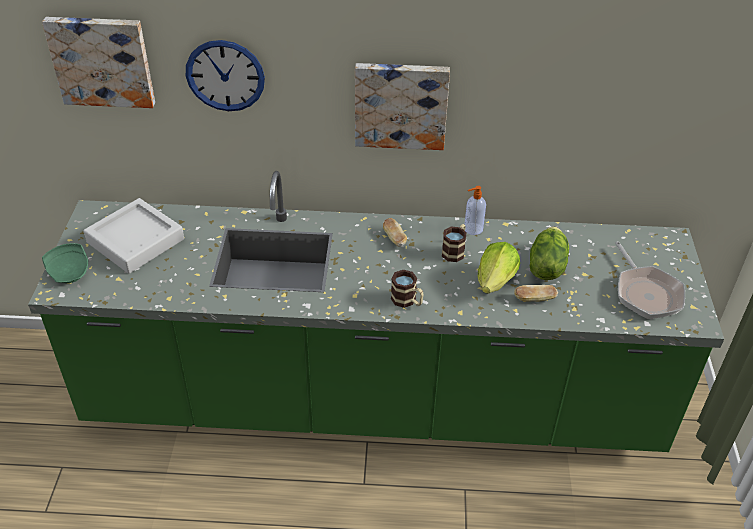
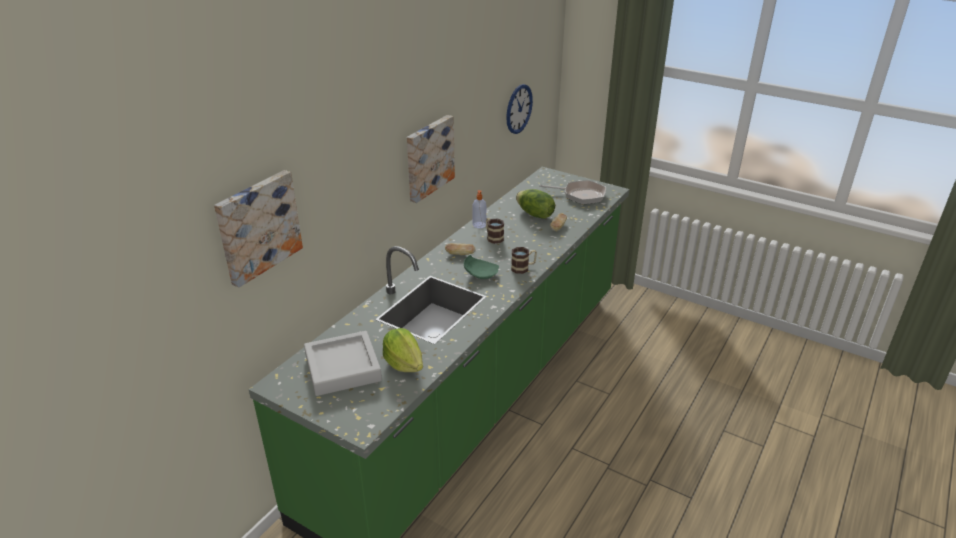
camera: 60 degrees left, 10 degrees down
(70, 271) = (345, 414): green plate -> green plate (480, 273)
(225, 75) = (338, 191): wall clock -> wall clock (518, 109)
(495, 281) = (532, 233): lettuce -> lettuce (404, 363)

